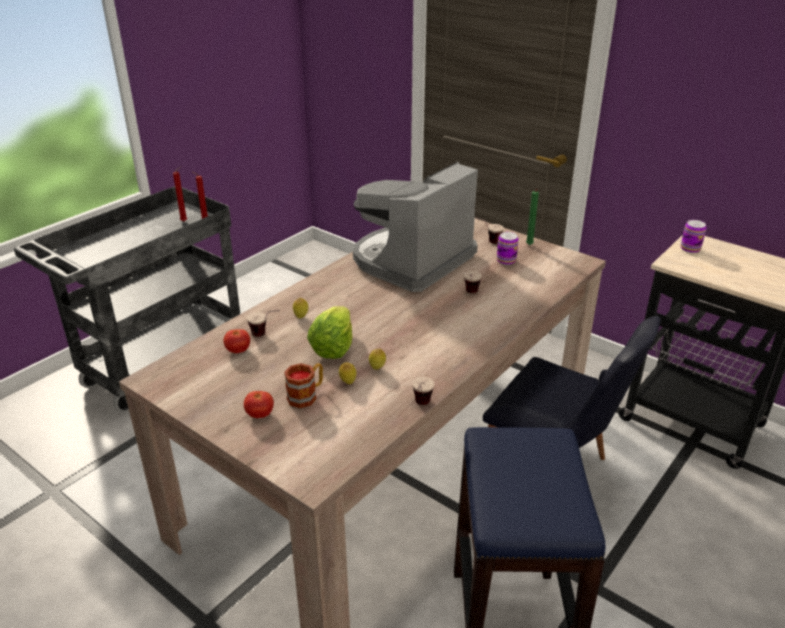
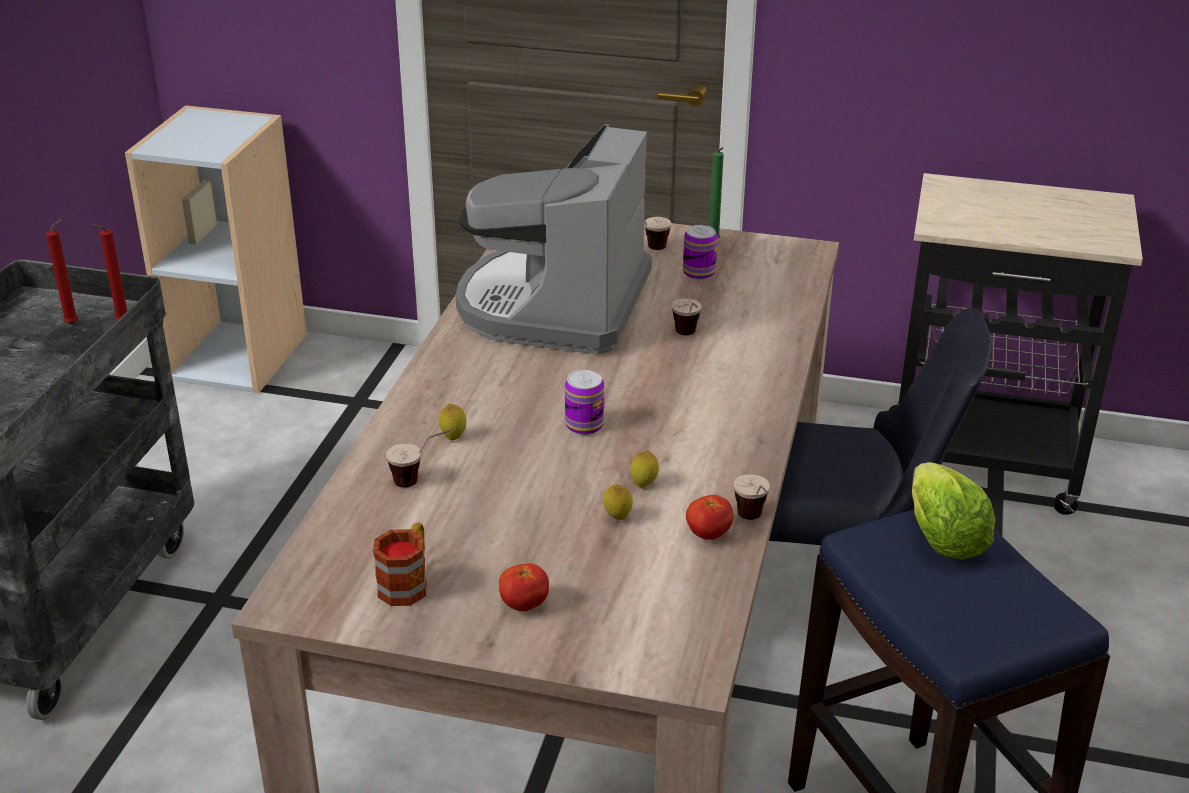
camera: 25 degrees left, 0 degrees up
(238, 351) = (397, 518): tomato -> tomato (708, 534)
(306, 395) = (571, 555): mug -> mug (407, 582)
(320, 263) = (239, 355): none -> bookcase
(333, 347) = (548, 471): lettuce -> lettuce (942, 537)
(690, 249) = (948, 199): can -> can (584, 425)

